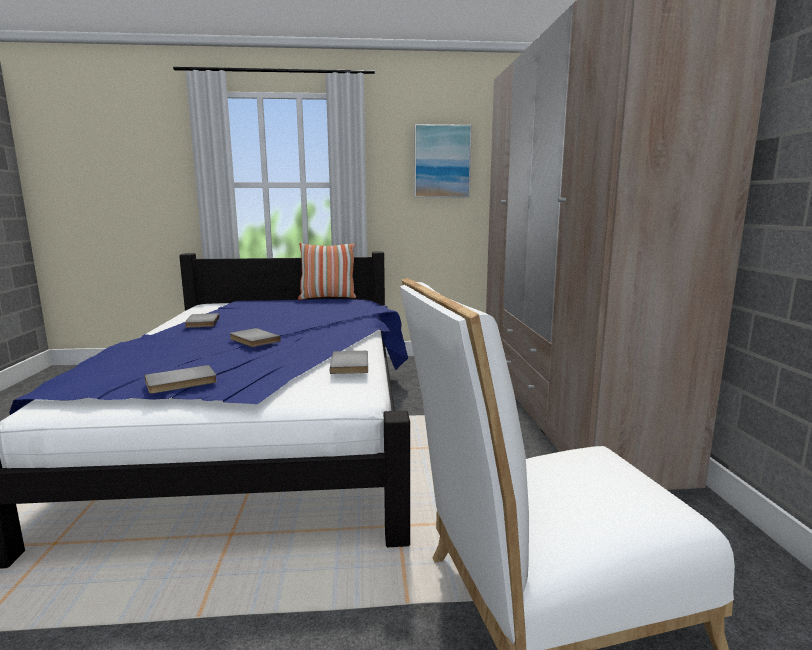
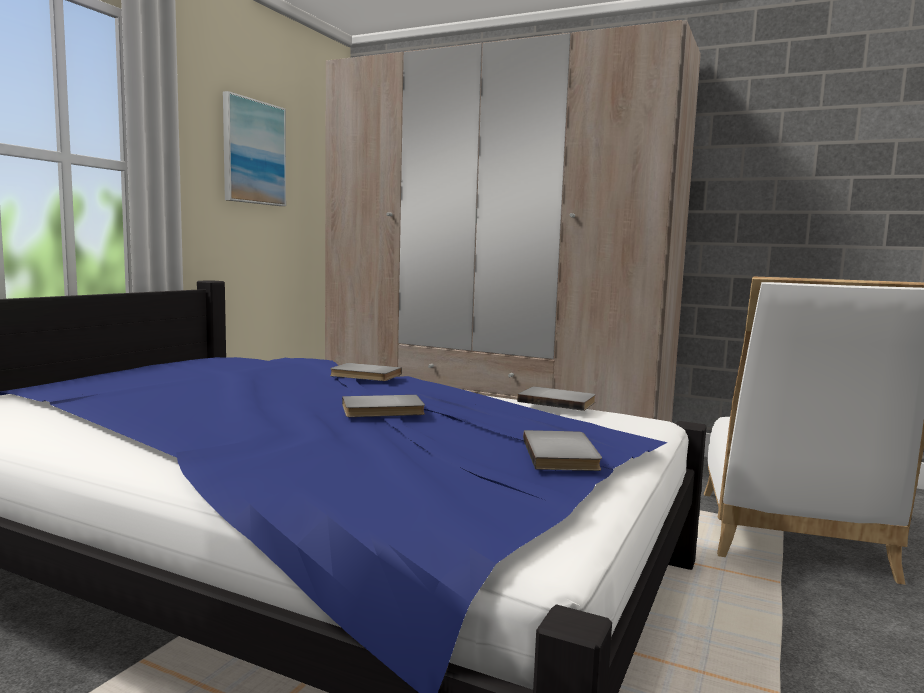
camera: 60 degrees left, 5 degrees down
(201, 322) = (170, 419): grey book -> grey book (364, 375)
(327, 298) = (160, 362): pillow -> none

